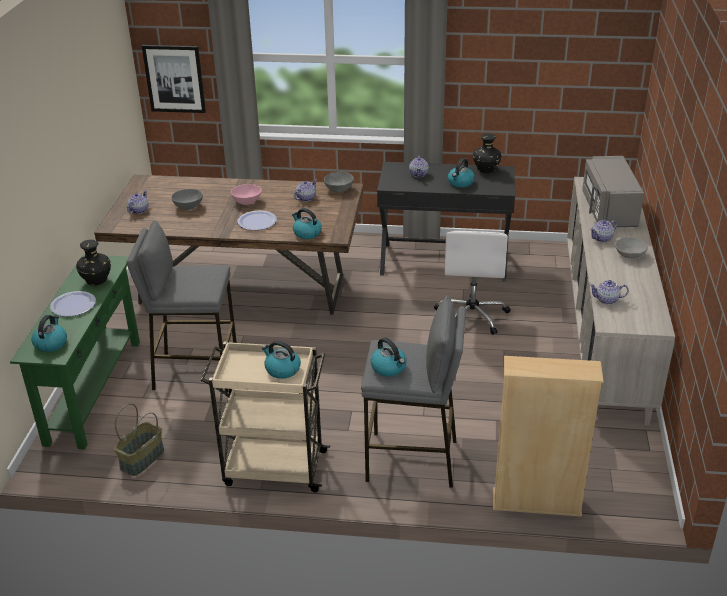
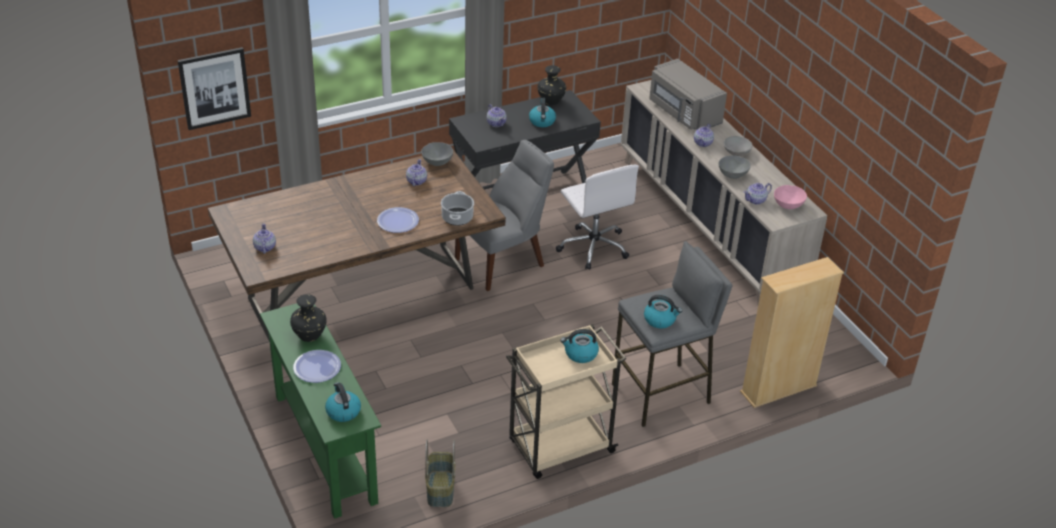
camera: 35 degrees left, 5 degrees up
(188, 206) = (311, 226): grey bowl -> grey bowl (732, 174)
(195, 371) = (402, 391): grey stool -> none
(247, 202) = (364, 203): pink bowl -> pink bowl (788, 205)
(307, 233) = (457, 218): kettle -> cooking pot
(380, 302) = (503, 261): none -> grey chair

